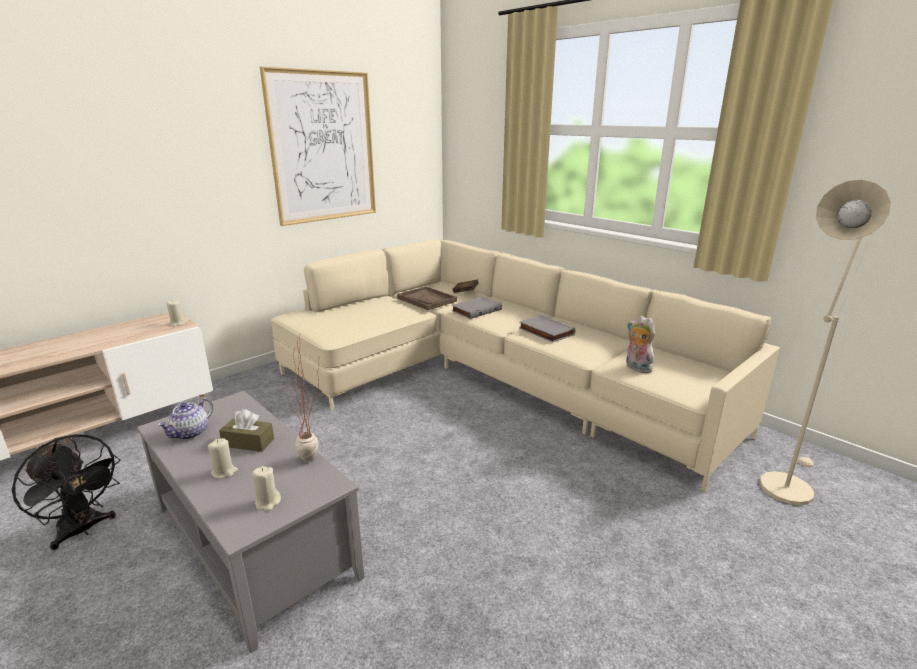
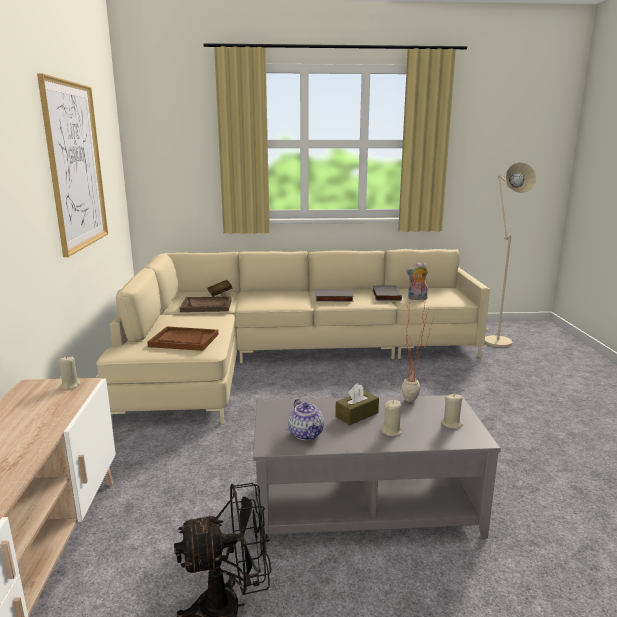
camera: 50 degrees left, 5 degrees down
(337, 322) = (184, 340): none -> brown tray
(476, 310) = (260, 301): grey book -> grey book (385, 295)

